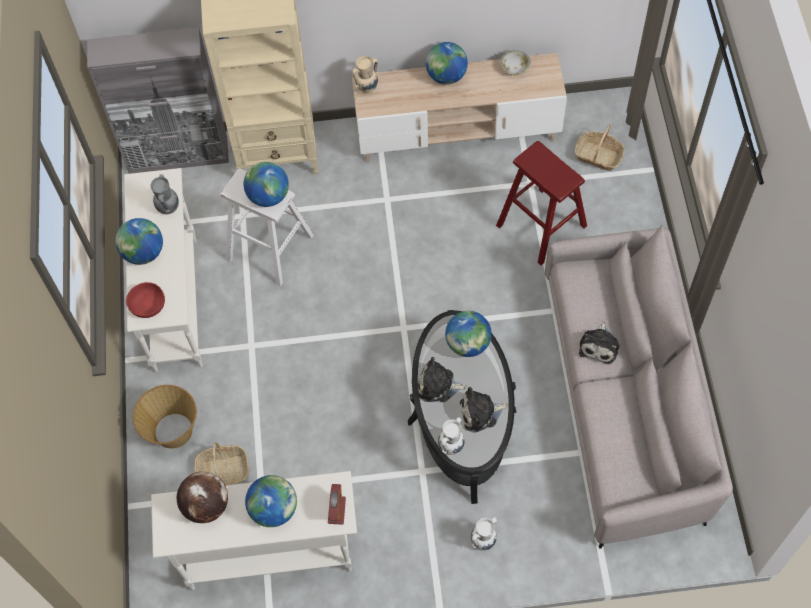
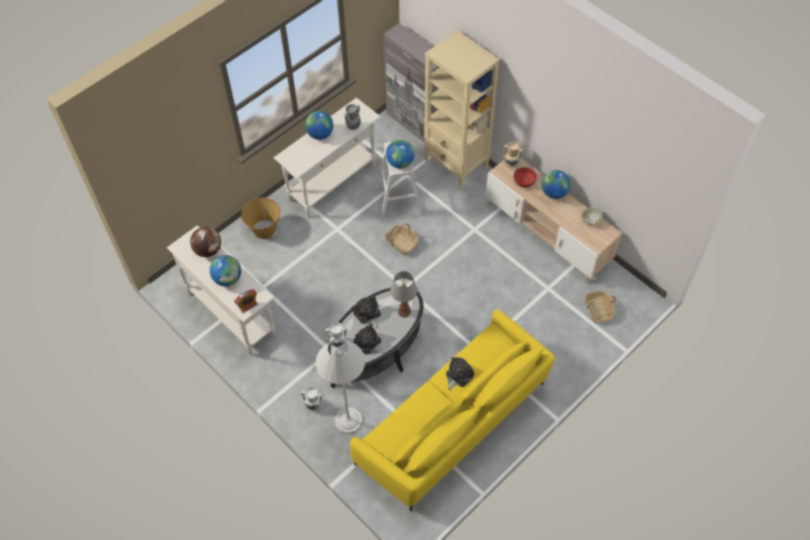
camera: 50 degrees right, 5 degrees down
(148, 305) = (293, 155): red bowl -> red bowl (524, 181)
(223, 471) = (260, 264): basket -> basket (401, 243)
(468, 344) = (403, 311): globe -> table lamp
(535, 515) = (348, 420): none -> white floor lamp
(541, 226) = (526, 311): red stool -> none
(599, 345) = (458, 375): plush toy -> plush toy turned 150 degrees clockwise
(626, 400) = (454, 422): grey sofa -> yellow sofa

